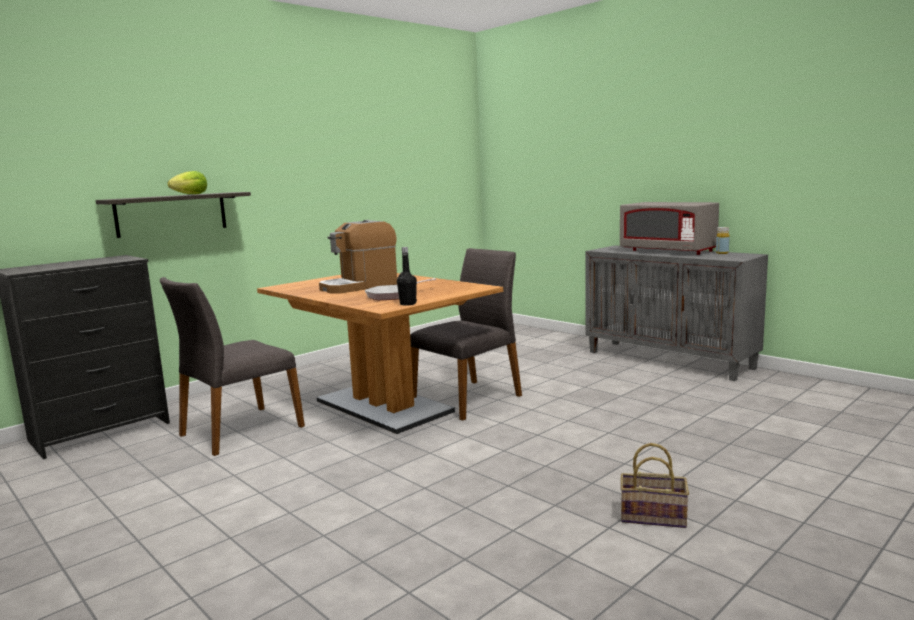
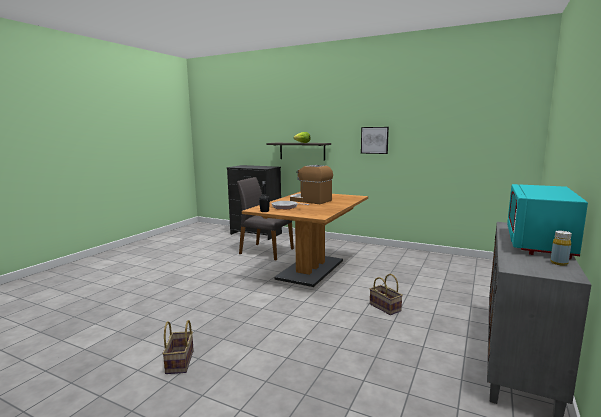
camera: 70 degrees right, 0 degrees up
(309, 183) = (374, 140): none -> picture
(468, 398) = (338, 287): grey chair -> none
(549, 385) = (386, 307): none -> basket
(668, 251) = (538, 243): grey microwave -> turquoise microwave

